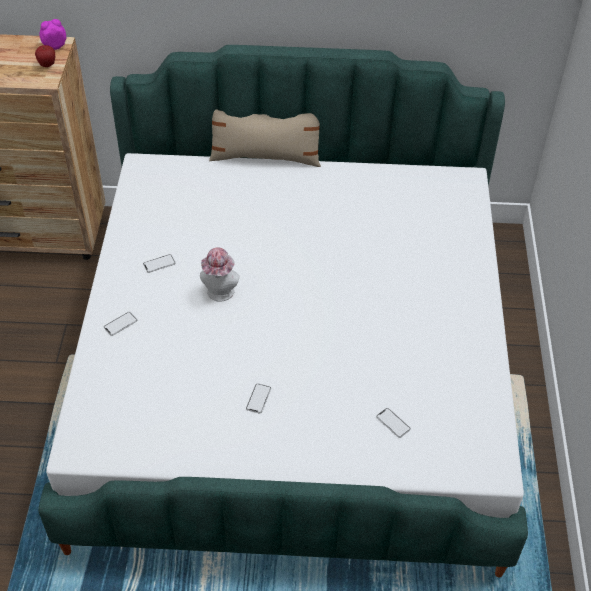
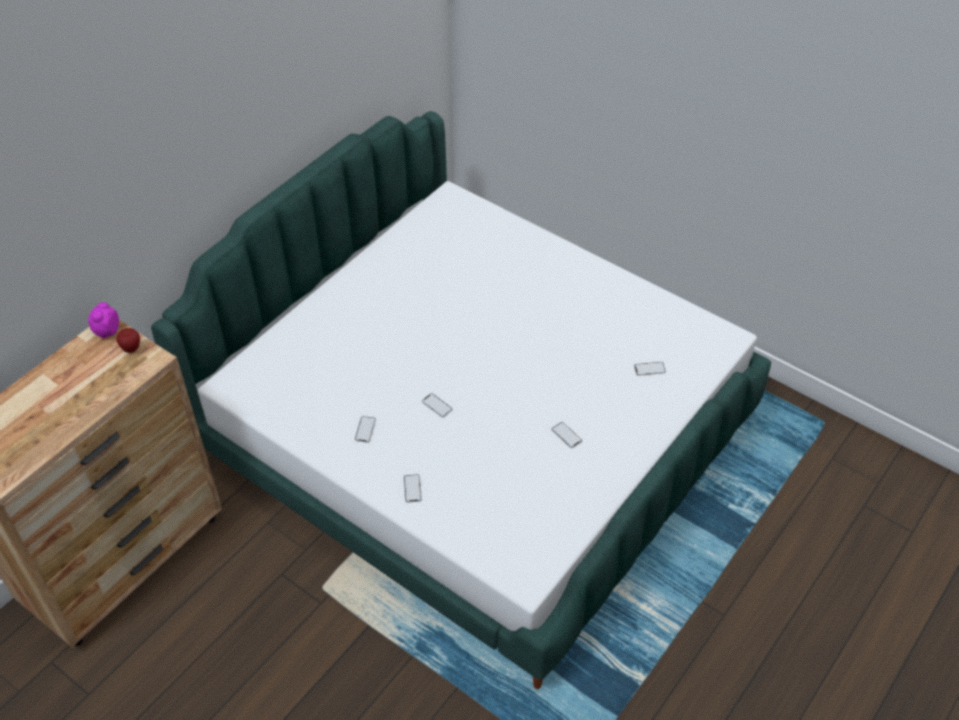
camera: 55 degrees left, 0 degrees up
(220, 294) = (437, 405): hat -> phone
(265, 157) = (304, 298): beige pillow -> none

